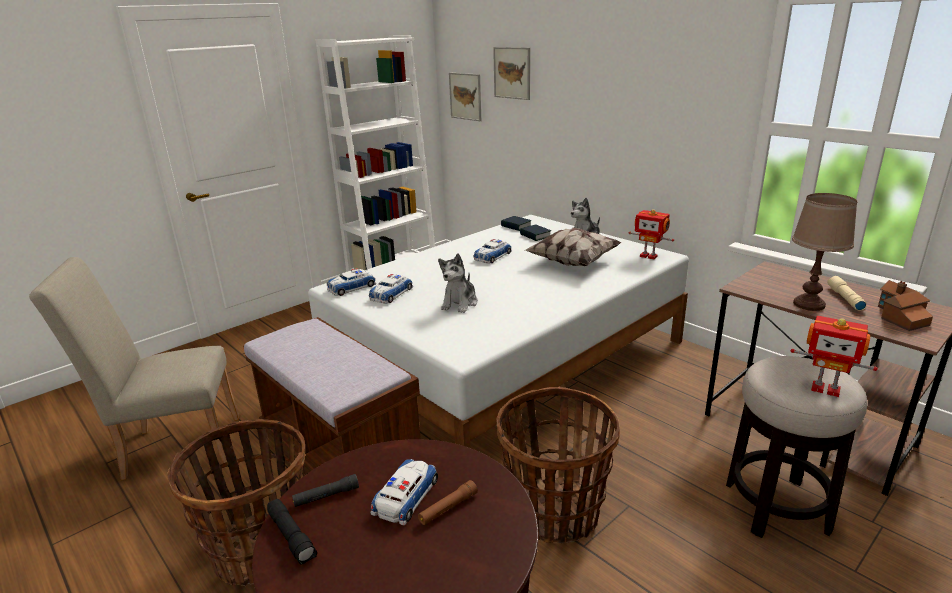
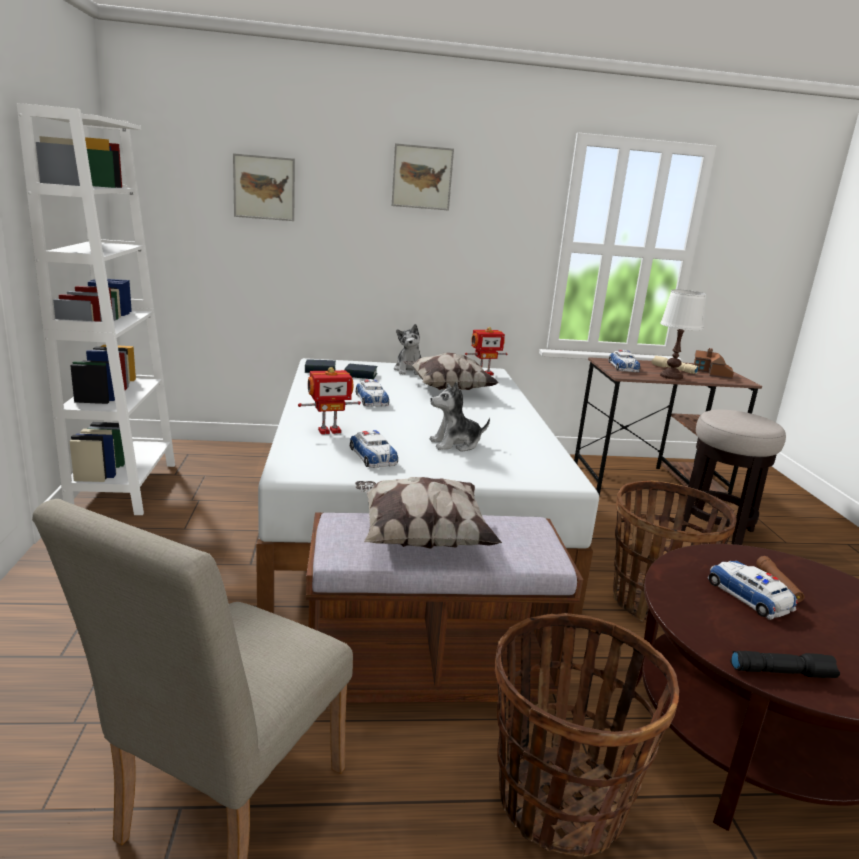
camera: 55 degrees left, 5 degrees down
(313, 350) = (420, 537): none -> pillow
(326, 496) = (722, 632): black flashlight -> none
(351, 287) = (313, 464): toy car -> toy car (623, 367)
(460, 303) = (455, 444): plush toy -> plush toy turned 105 degrees clockwise
(465, 96) = (175, 215): picture -> picture (422, 177)
(809, 304) = (671, 376): brown table lamp -> white table lamp
(825, 389) = (761, 420): toy robot -> toy robot (329, 430)

